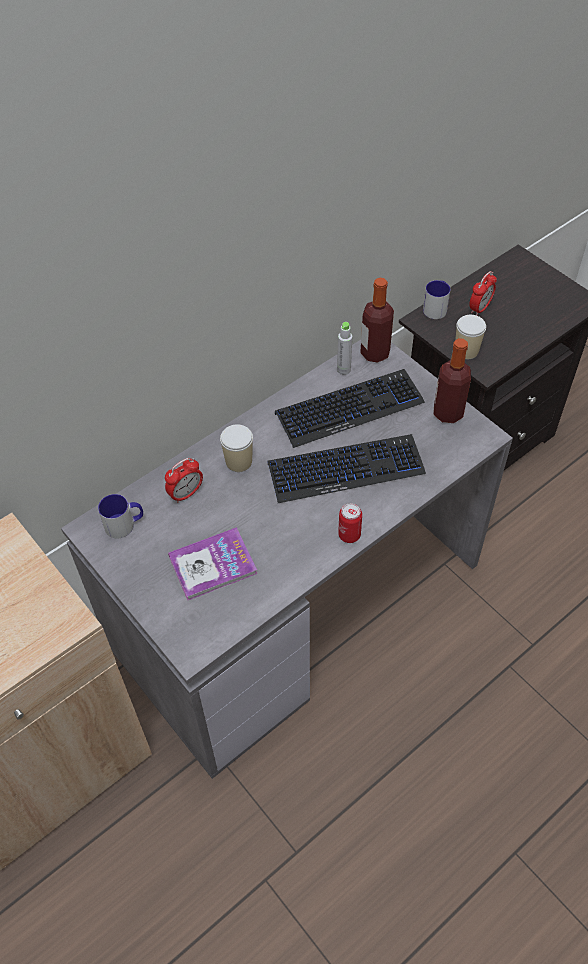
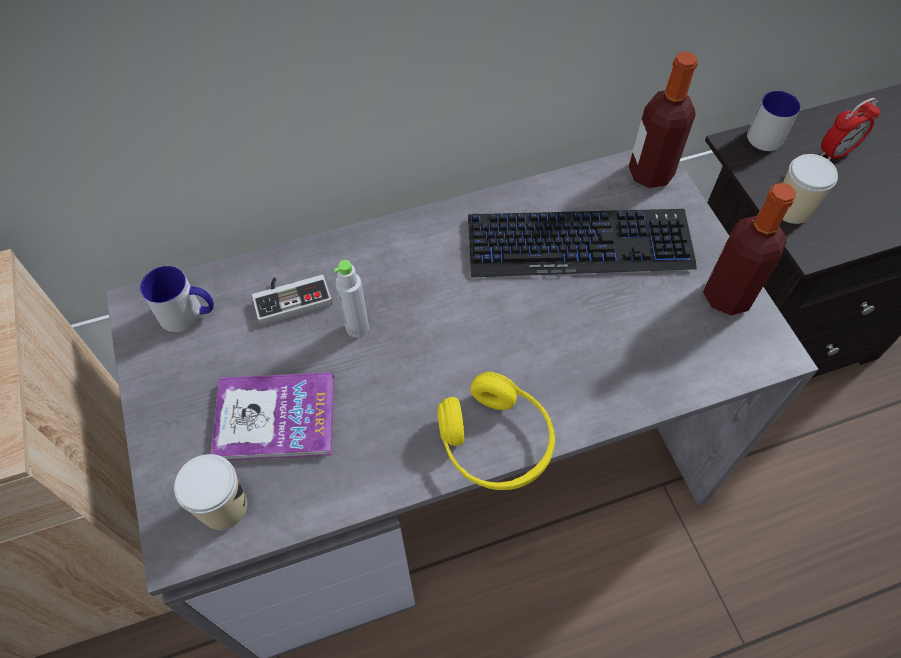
camera: 20 degrees right, 5 degrees up
(186, 494) = (291, 296): alarm clock -> game controller
(239, 461) = (386, 273): cup -> cup (223, 507)
(343, 370) = (594, 185): grey bottle -> grey bottle (357, 327)
(346, 469) = (534, 334): keyboard -> none
(349, 535) = (495, 442): can -> yellow headphones

